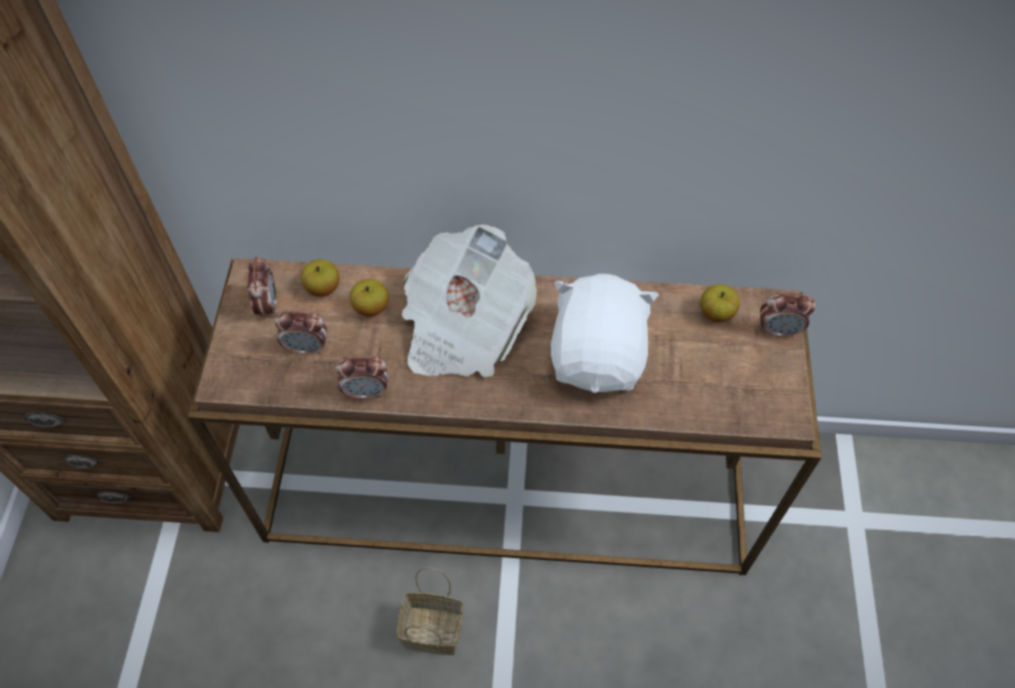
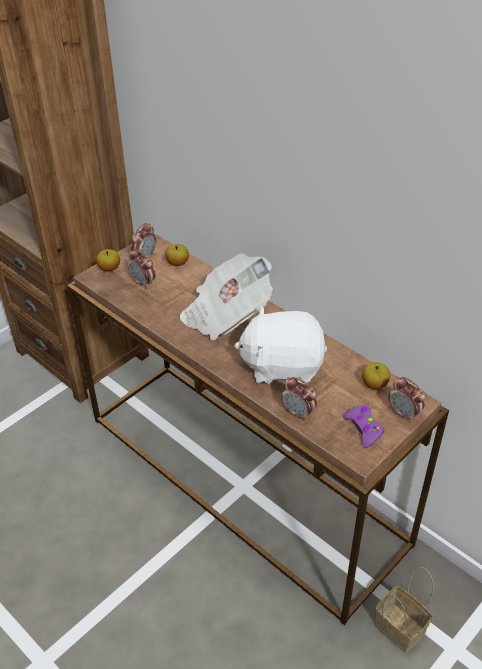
camera: 40 degrees right, 15 degrees down
(366, 392) = (149, 315): alarm clock -> alarm clock (298, 413)
(371, 307) = (191, 283): apple -> apple (109, 268)
(435, 630) = (136, 520): basket -> basket (401, 628)
(598, 356) = (282, 366): white plush toy -> white plush toy turned 135 degrees counterclockwise
(759, 379) = (364, 429): none -> purple game controller

